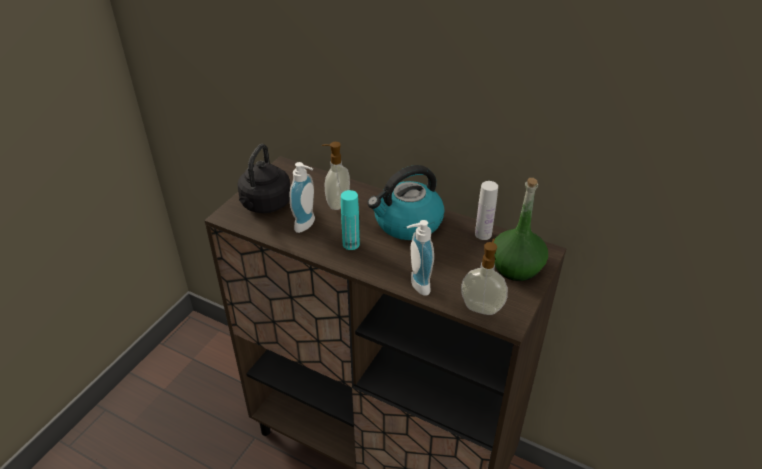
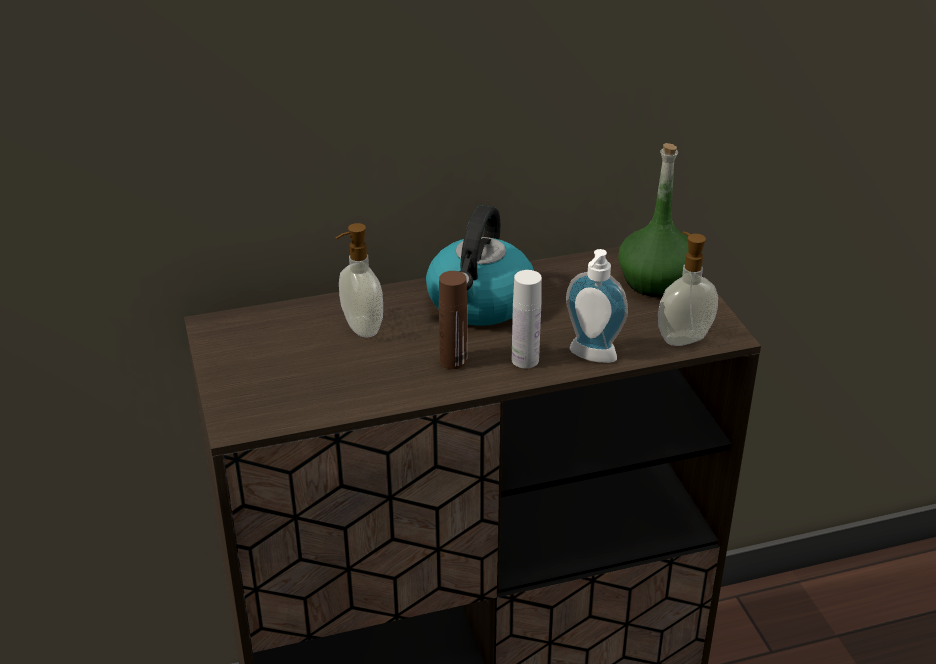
camera: 45 degrees left, 5 degrees down
(265, 205) = (268, 382): black kettle -> none
(307, 225) = (366, 372): soap dispenser -> none
(351, 244) = (453, 361): turquoise bottle -> brown bottle
(483, 234) = (576, 269): white bottle -> white bottle (525, 360)

